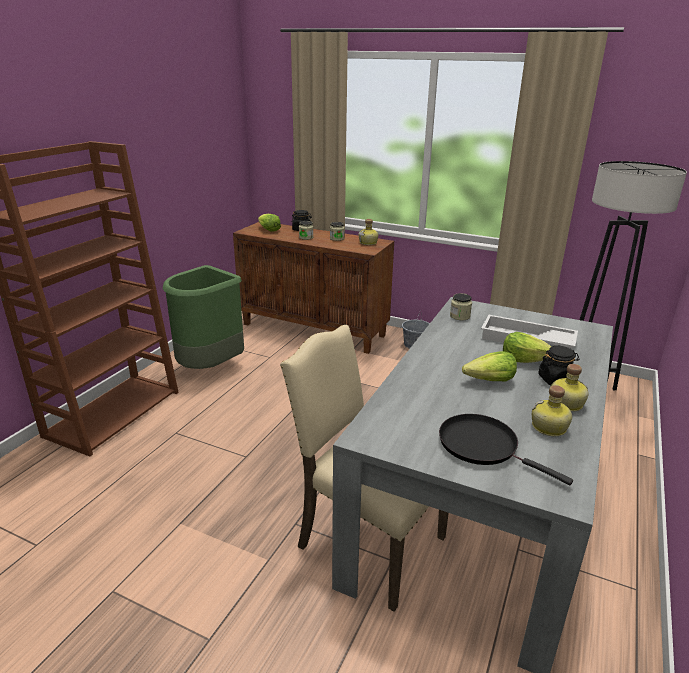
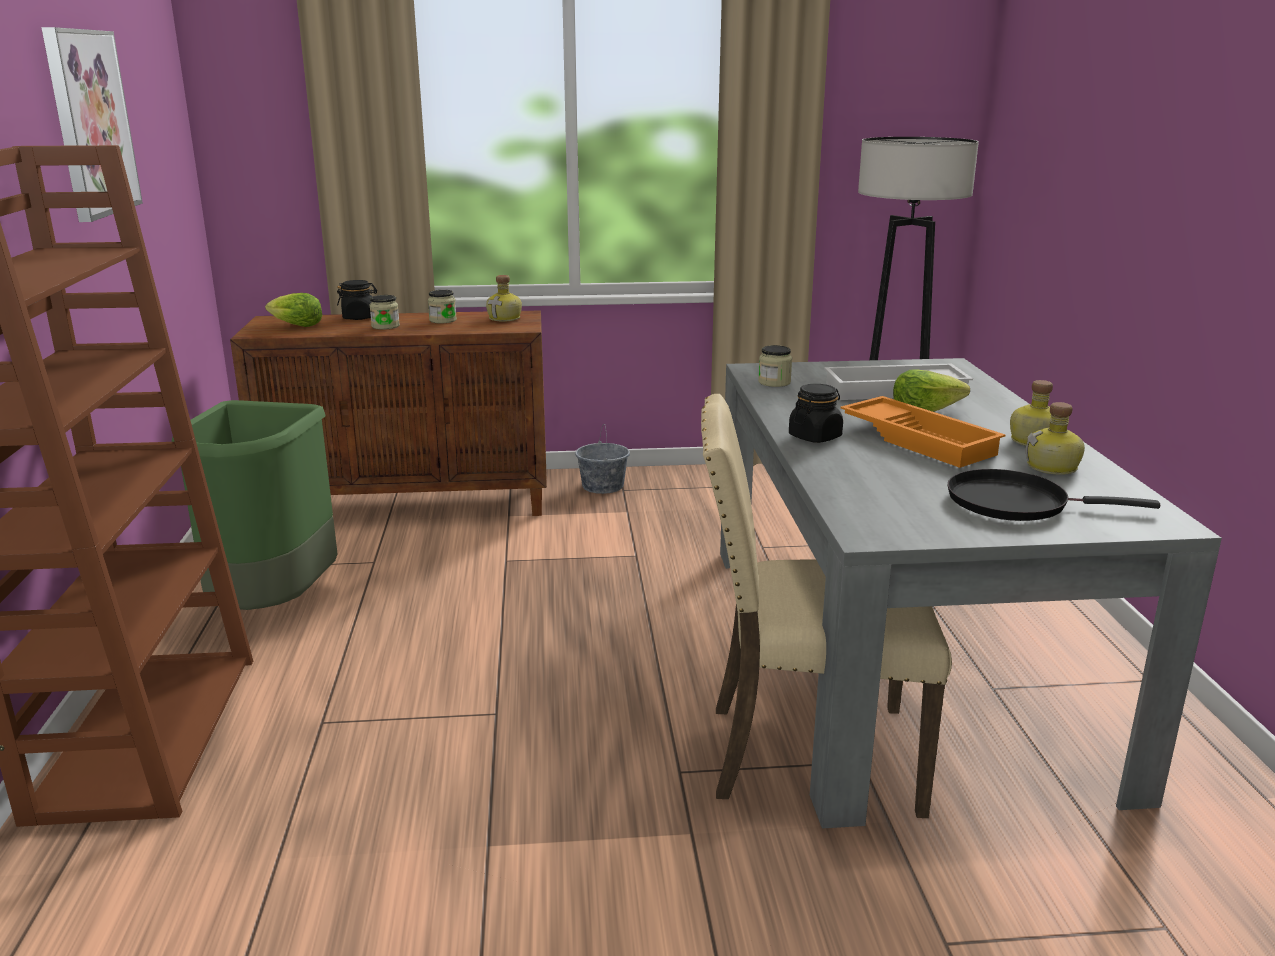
camera: 30 degrees left, 5 degrees down
(158, 126) = (90, 123): none -> picture
(490, 381) = (920, 440): lettuce -> orange tray
(555, 380) = (988, 422): black jar -> black jar (815, 437)

